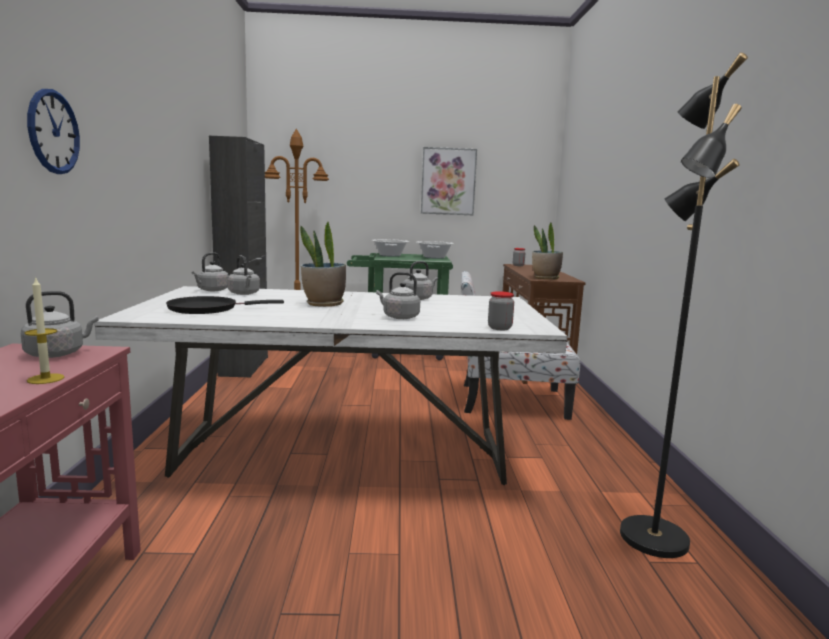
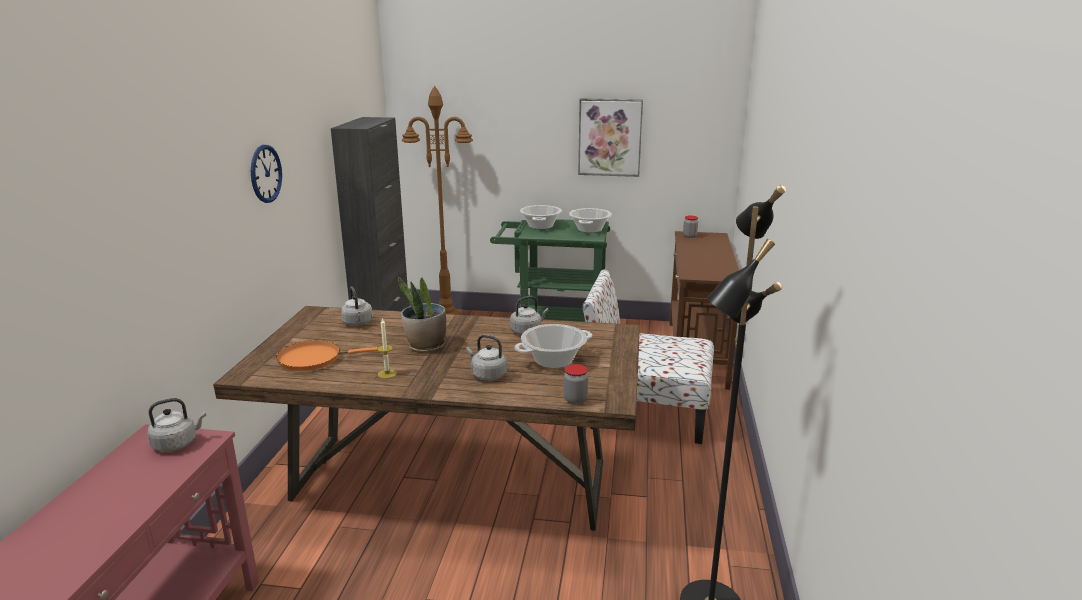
camera: 10 degrees right, 10 degrees up
(45, 379) = (164, 484): candle -> candle (387, 374)
(53, 132) = (164, 229): wall clock -> wall clock (265, 173)
(207, 309) = (314, 359): black frying pan -> orange frying pan
(211, 290) = (329, 316): grey kettle -> none
(342, 455) = (450, 482): white dining table -> brown dining table
(457, 311) = (553, 360): none -> cooking pot
(545, 278) = (700, 273): potted plant -> none

